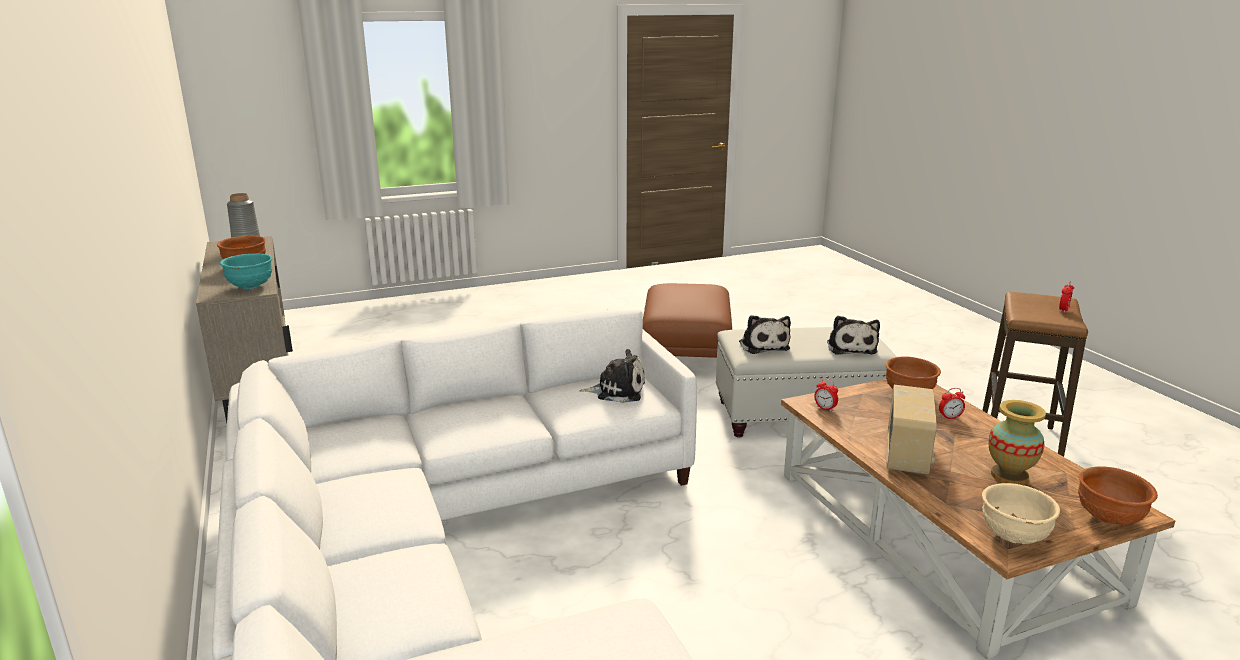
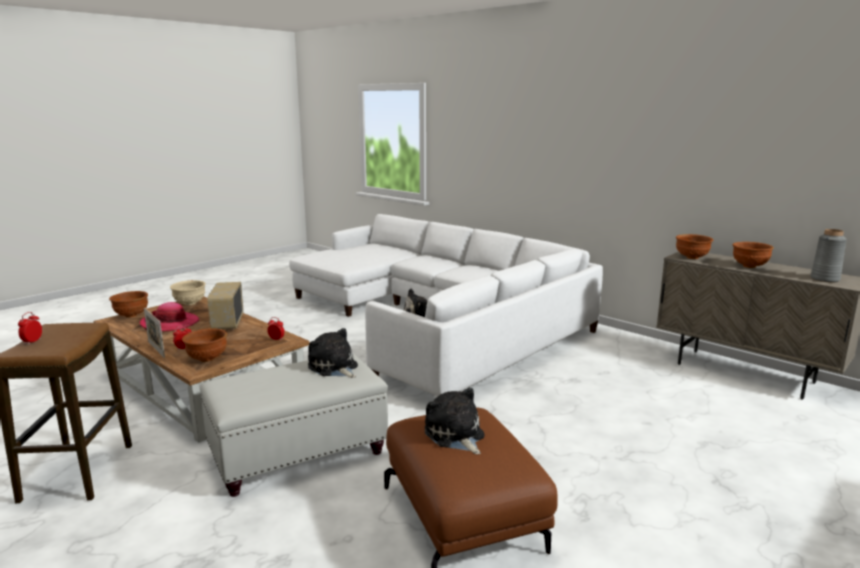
camera: 155 degrees right, 5 degrees down
(251, 287) = (691, 258): turquoise bowl -> brown bowl
(851, 347) = (248, 381): plush toy -> plush toy (455, 435)
(988, 423) = (156, 349): none -> picture frame
(1009, 476) = (170, 324): vase -> hat

